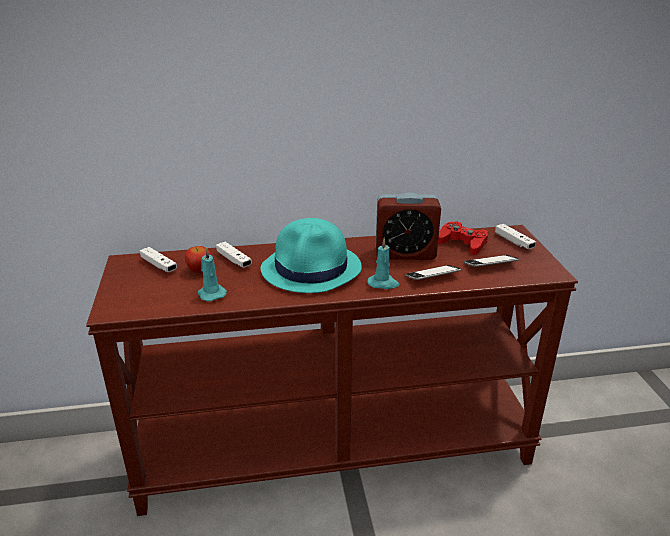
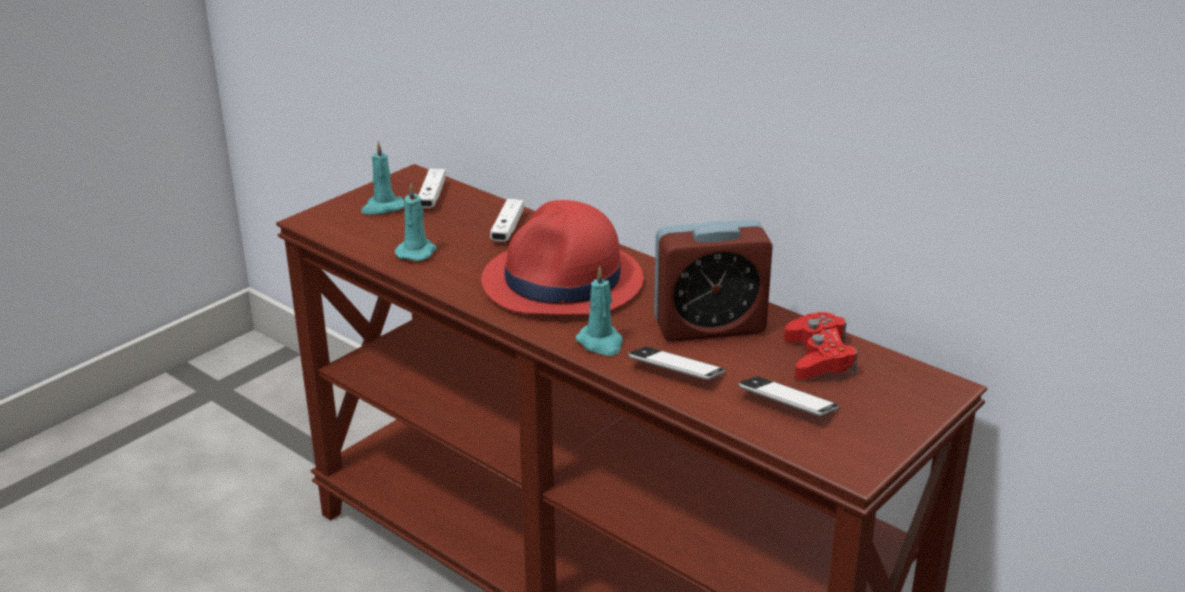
camera: 50 degrees right, 0 degrees up
(141, 284) = (382, 208): none -> turquoise candle
(200, 270) = (455, 222): apple -> none
(312, 269) = (563, 282): turquoise hat -> red hat
(405, 253) = (709, 326): alarm clock -> alarm clock turned 60 degrees counterclockwise
(514, 242) = (902, 398): white game controller -> none

